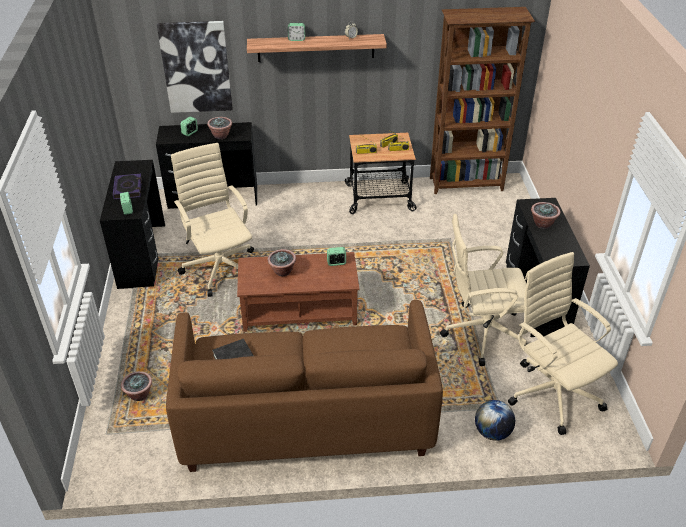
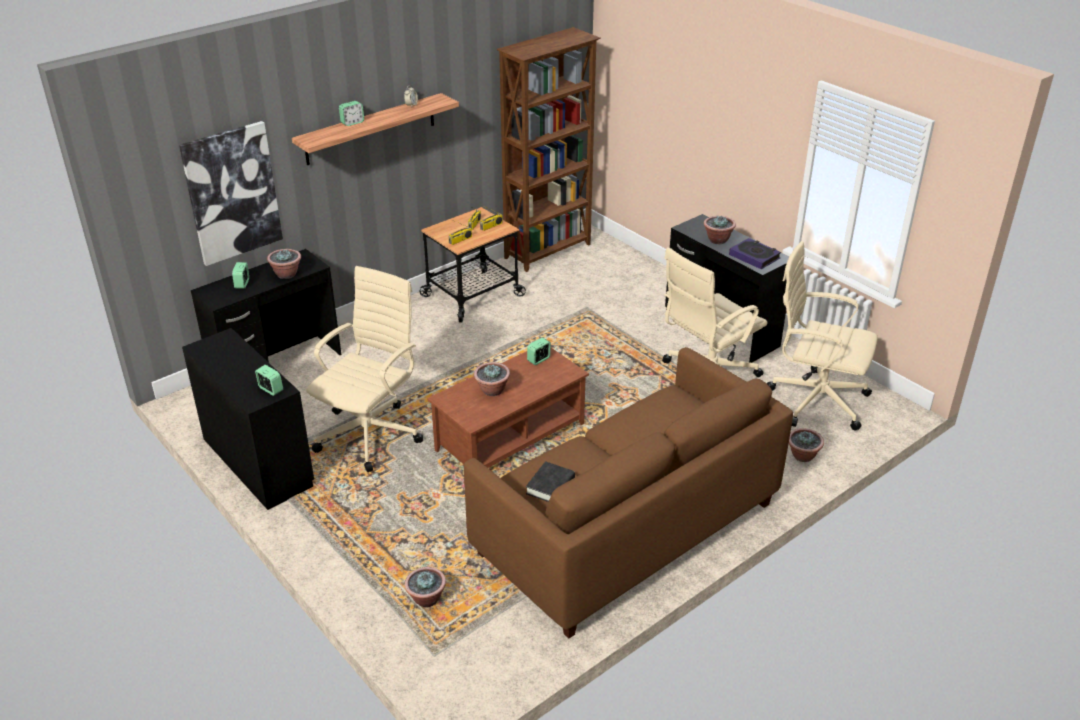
camera: 35 degrees left, 5 degrees down
(128, 189) = (241, 368): book -> book (754, 256)
(220, 267) = (371, 433): beige office chair -> beige office chair turned 90 degrees clockwise
(492, 432) = (802, 456): globe -> potted plant

